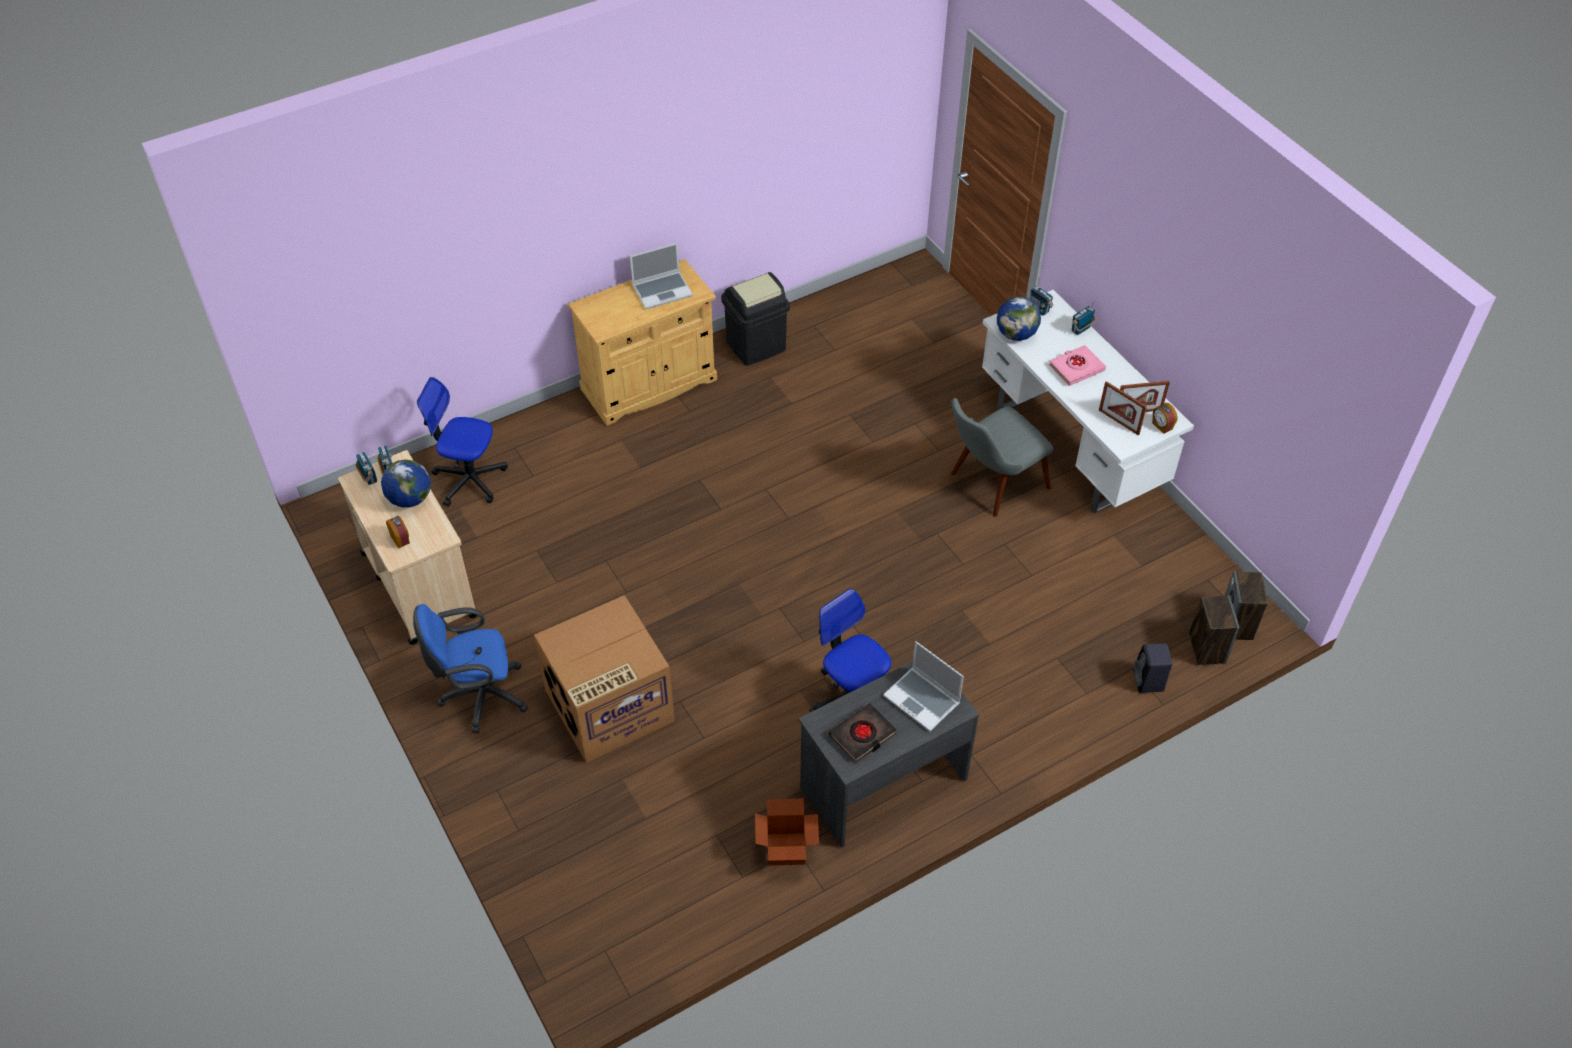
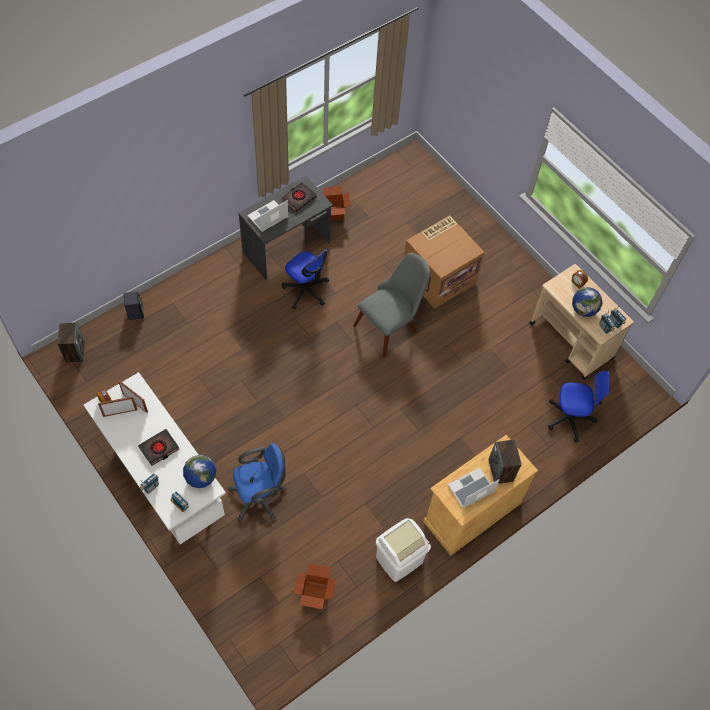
camera: 170 degrees right, 10 degrees up
(479, 696) = (510, 277): blue office chair -> blue office chair (260, 496)
(756, 346) = (399, 559): black trash can -> white trash can
(866, 323) = (315, 593): none -> cardboard box
(923, 700) = (268, 217): laptop -> laptop turned 75 degrees counterclockwise
(990, 485) = (221, 442): grey chair -> grey chair (391, 324)
(1076, 368) = (159, 448): pink book -> black book
(1206, 648) = (97, 335): speaker -> speaker (501, 471)

